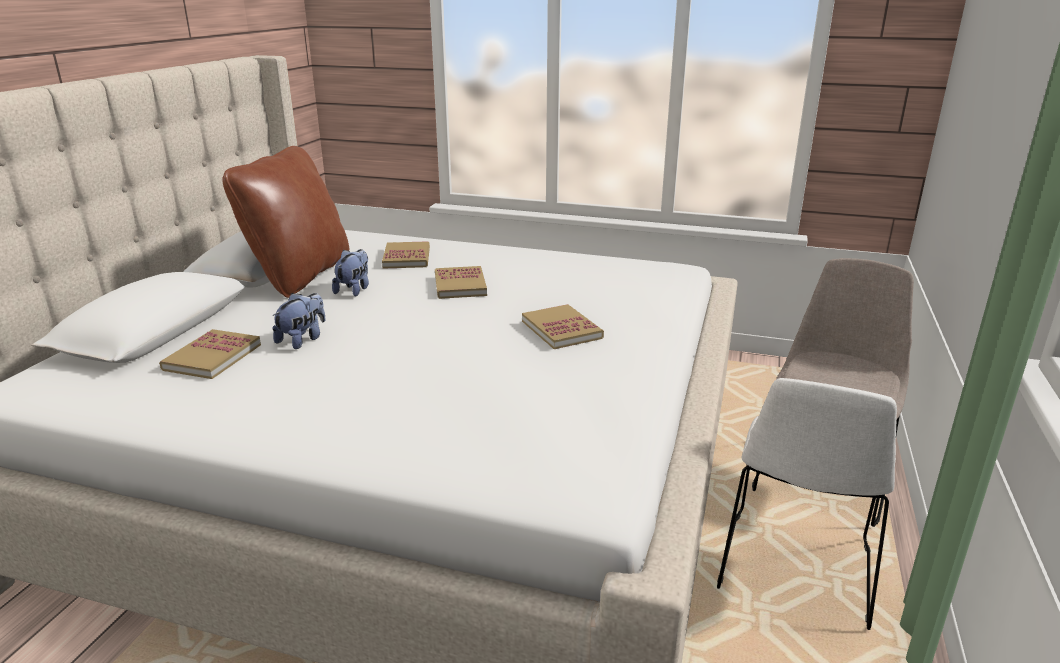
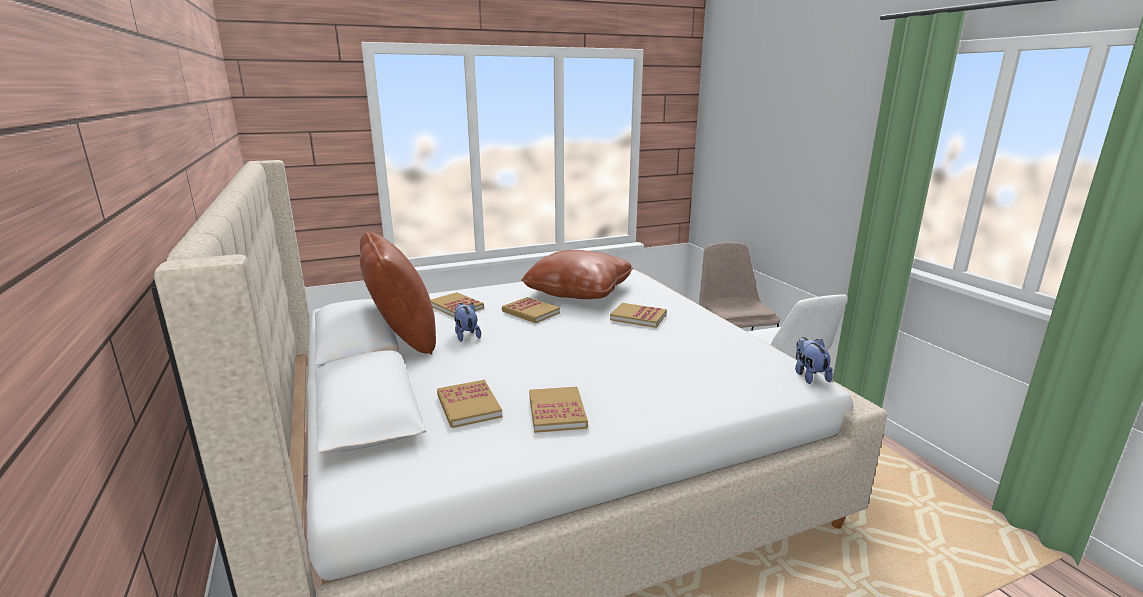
camera: 40 degrees left, 5 degrees down
(258, 395) = (557, 412): none -> book
(303, 339) = (505, 373): plush toy -> plush toy (809, 376)
(563, 277) = (578, 291): none -> brown pillow

